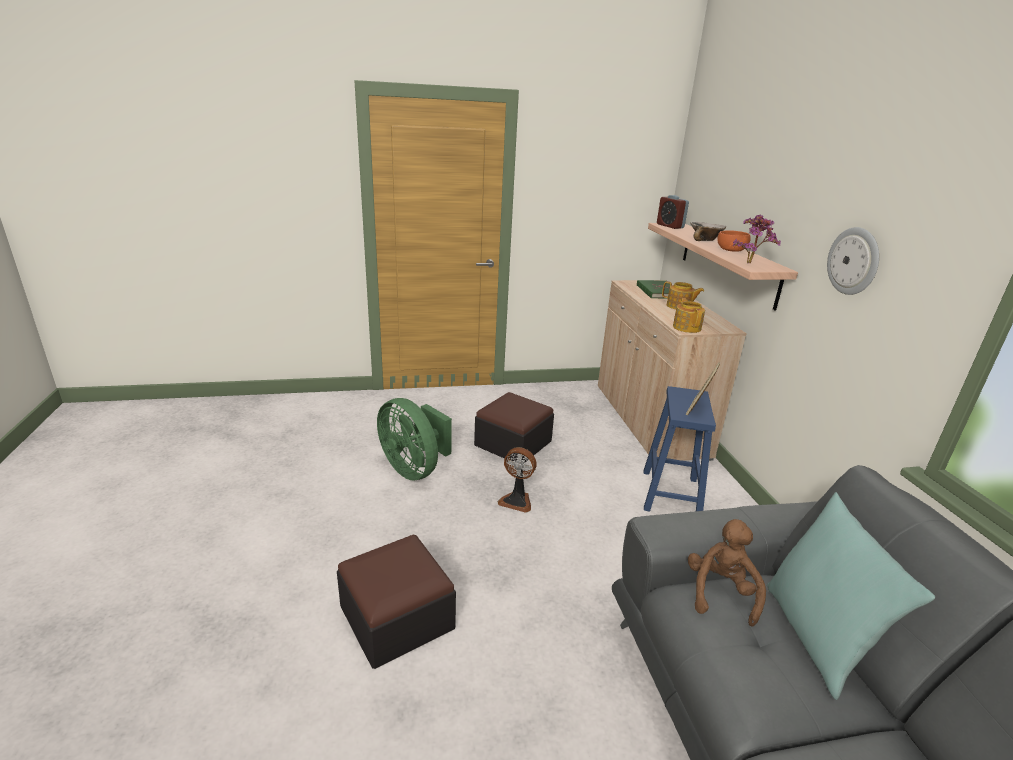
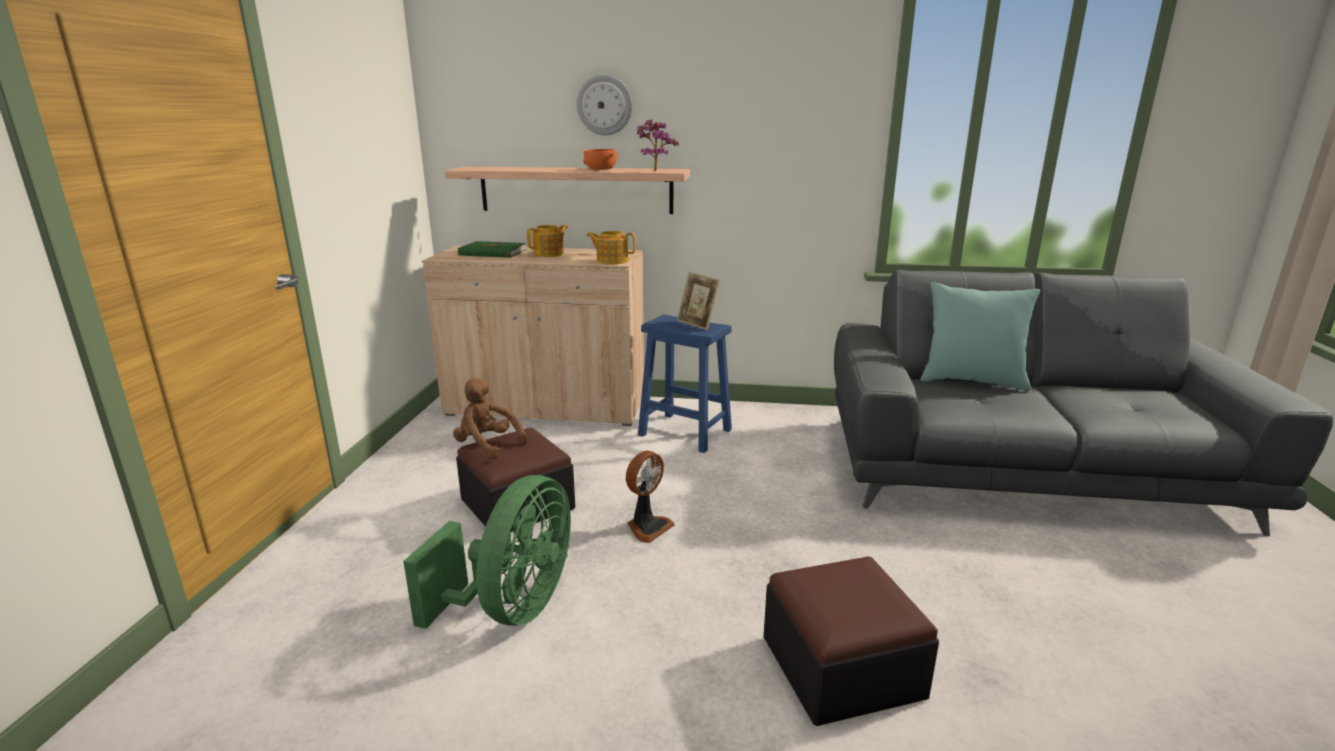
camera: 70 degrees left, 5 degrees down
(414, 468) = (513, 607): green fan -> green fan turned 45 degrees counterclockwise
(670, 226) = (474, 168): alarm clock -> none
(704, 239) = (551, 169): bowl -> none
(720, 592) = (931, 397): brown plush toy -> brown plush toy (487, 445)
(854, 261) = (753, 141): wall clock -> wall clock (604, 105)

